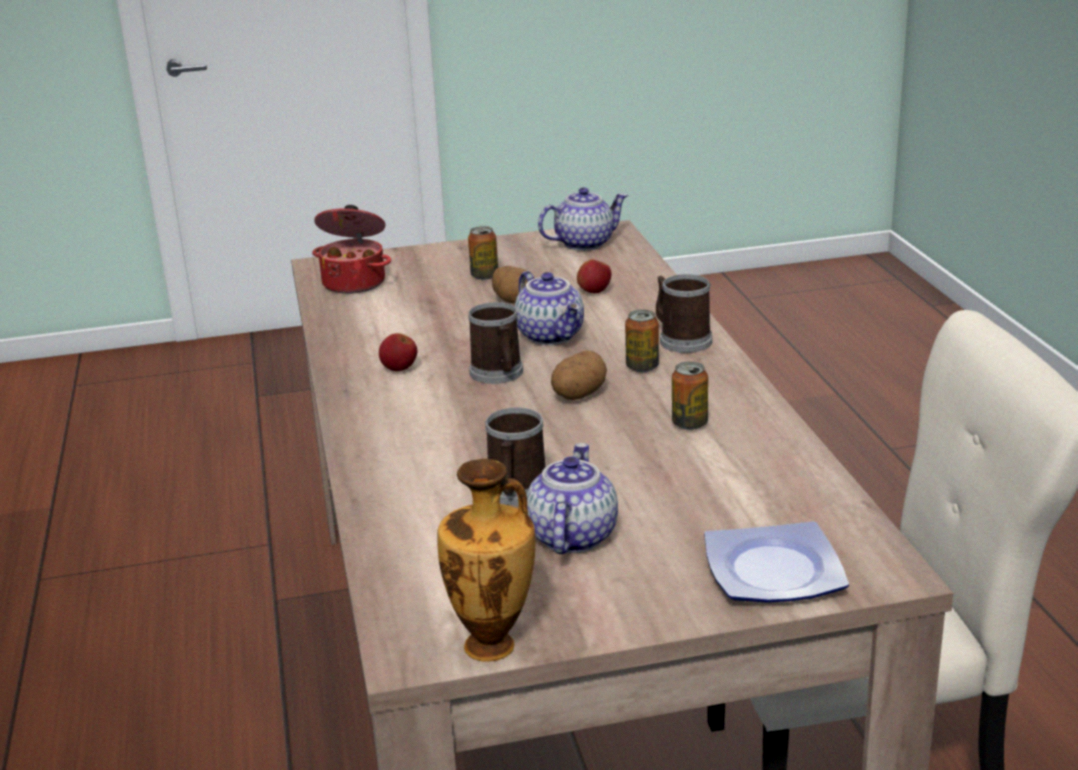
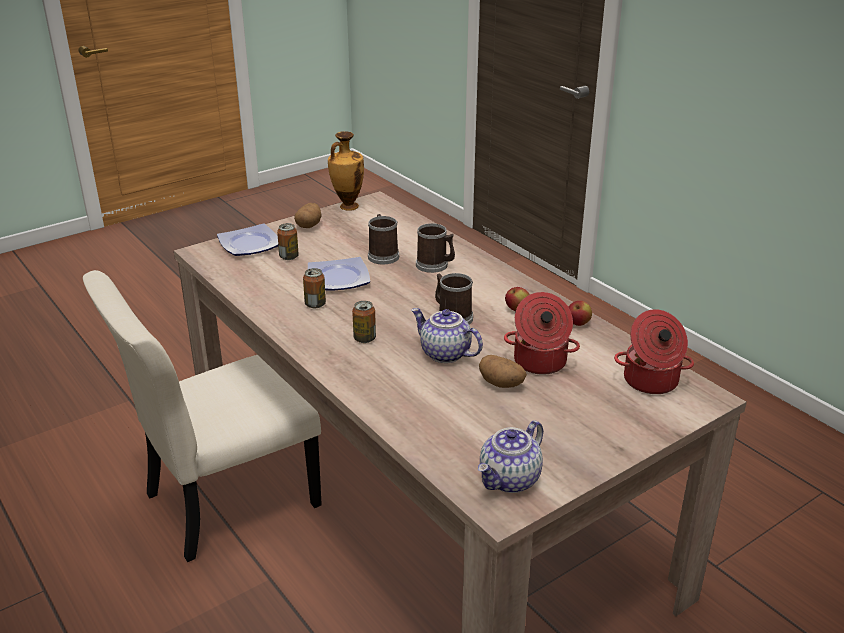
camera: 155 degrees right, 5 degrees up
(448, 313) = (539, 362): none -> cooking pot
(484, 276) = (556, 410): can -> can (289, 257)
(571, 536) = (343, 242): teapot -> none
(578, 395) = (391, 311): potato -> potato (309, 225)
(594, 291) = (448, 408): apple -> apple (578, 324)
(625, 459) = (340, 279): none -> plate
(681, 340) = (350, 367): mug -> mug (435, 265)

